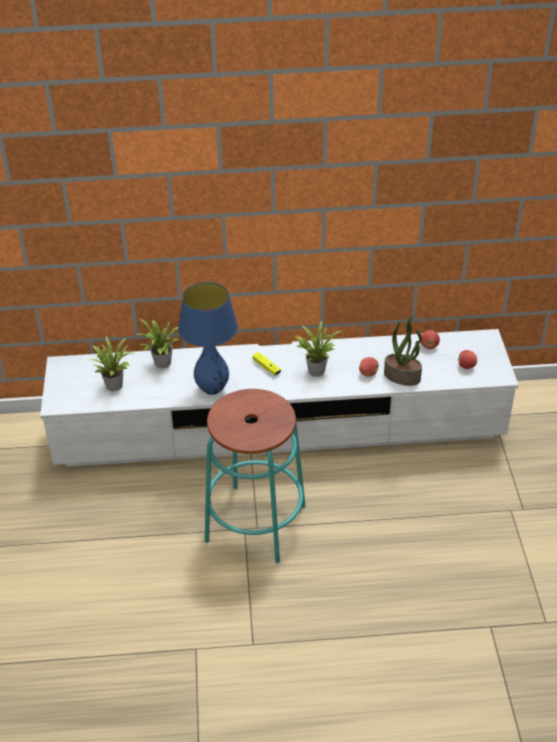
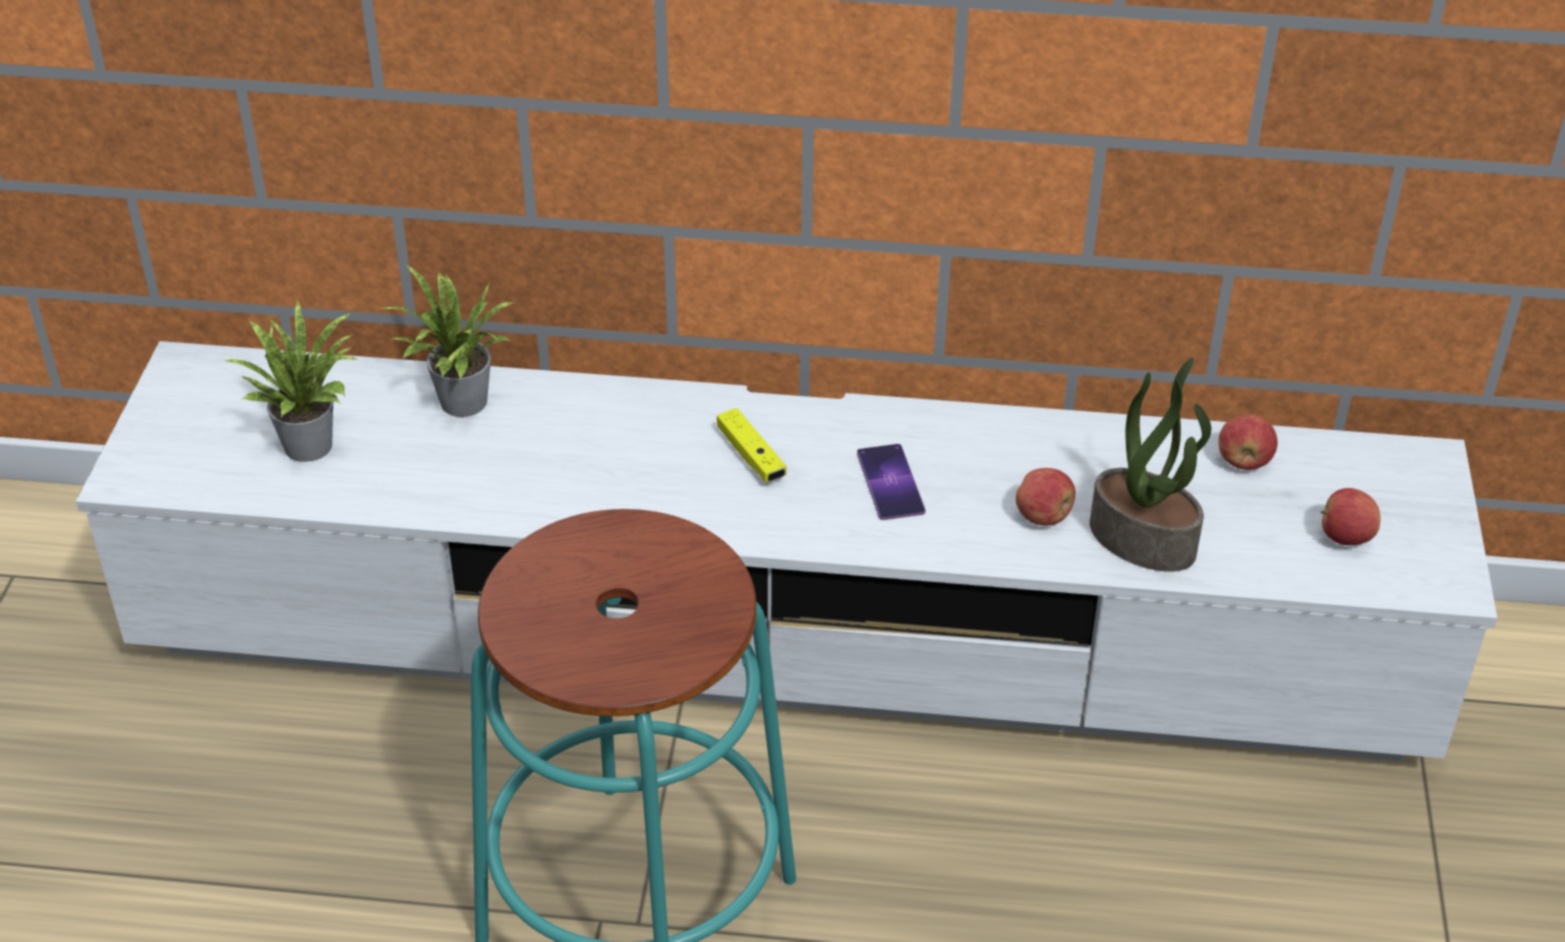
camera: 10 degrees right, 0 degrees up
(212, 389) = (578, 497): blue table lamp -> none
(315, 369) = (890, 482): potted plant -> phone

